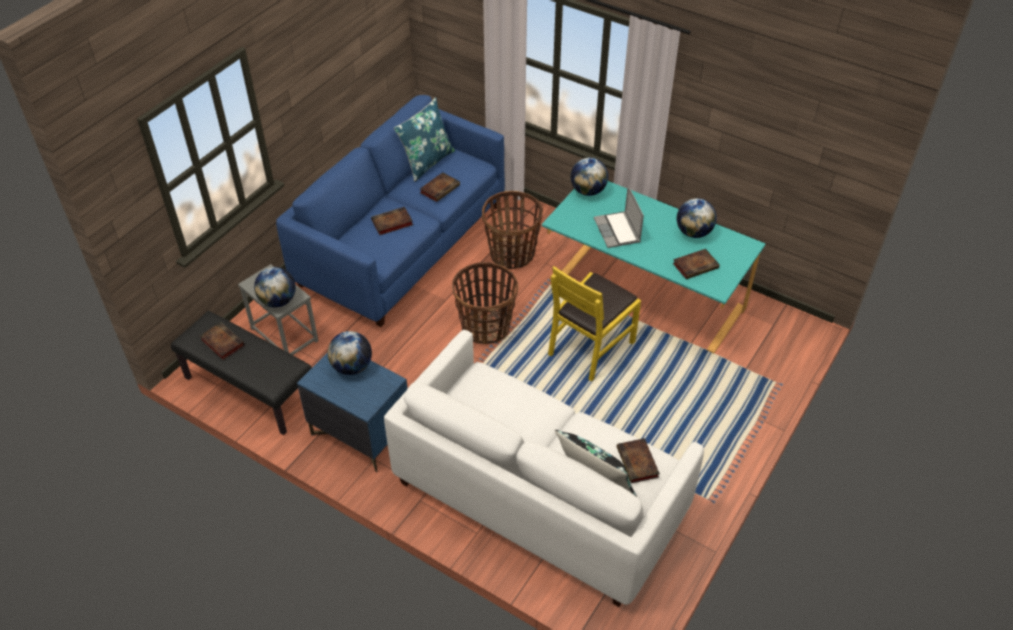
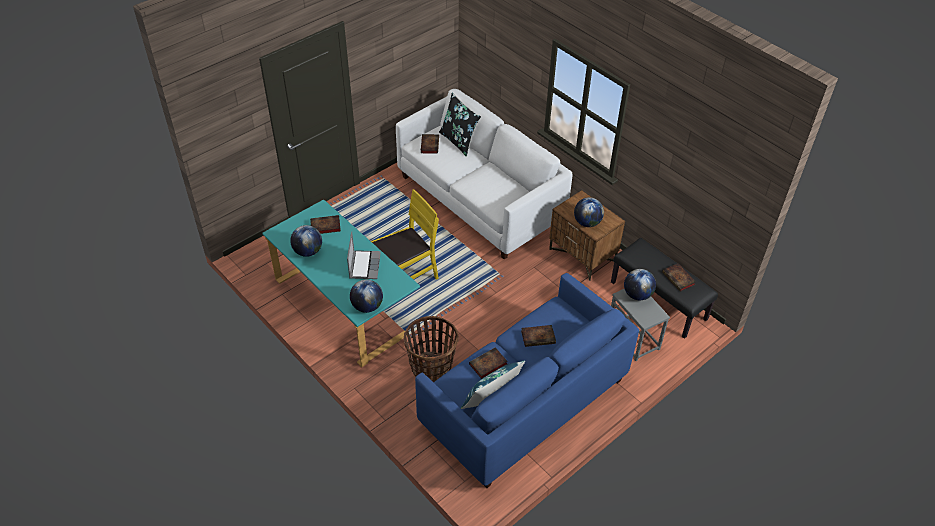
camera: 165 degrees left, 0 degrees up
(360, 433) = (582, 255): blue nightstand -> brown nightstand
(485, 327) = (476, 308): basket -> none

